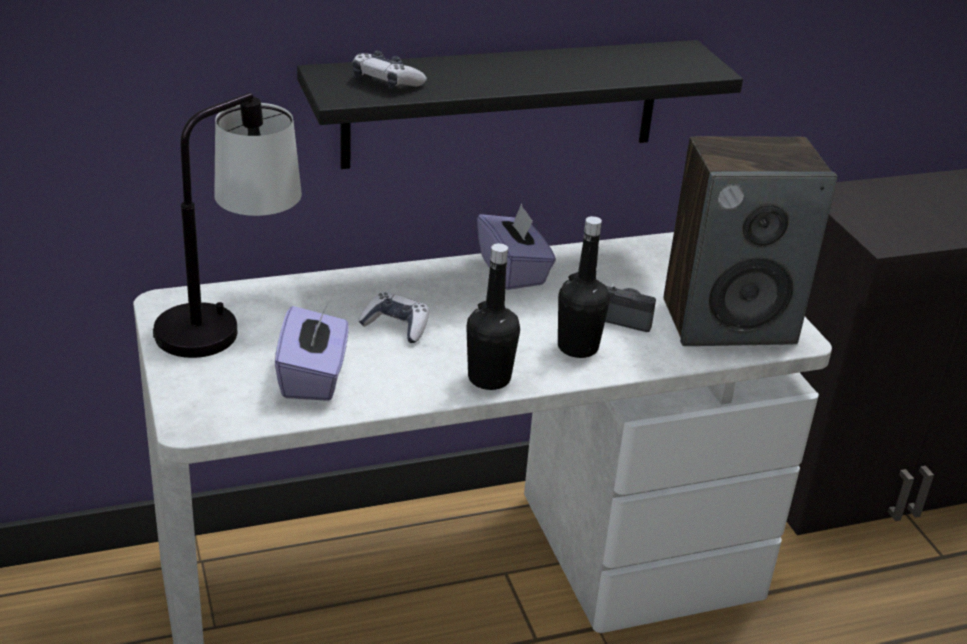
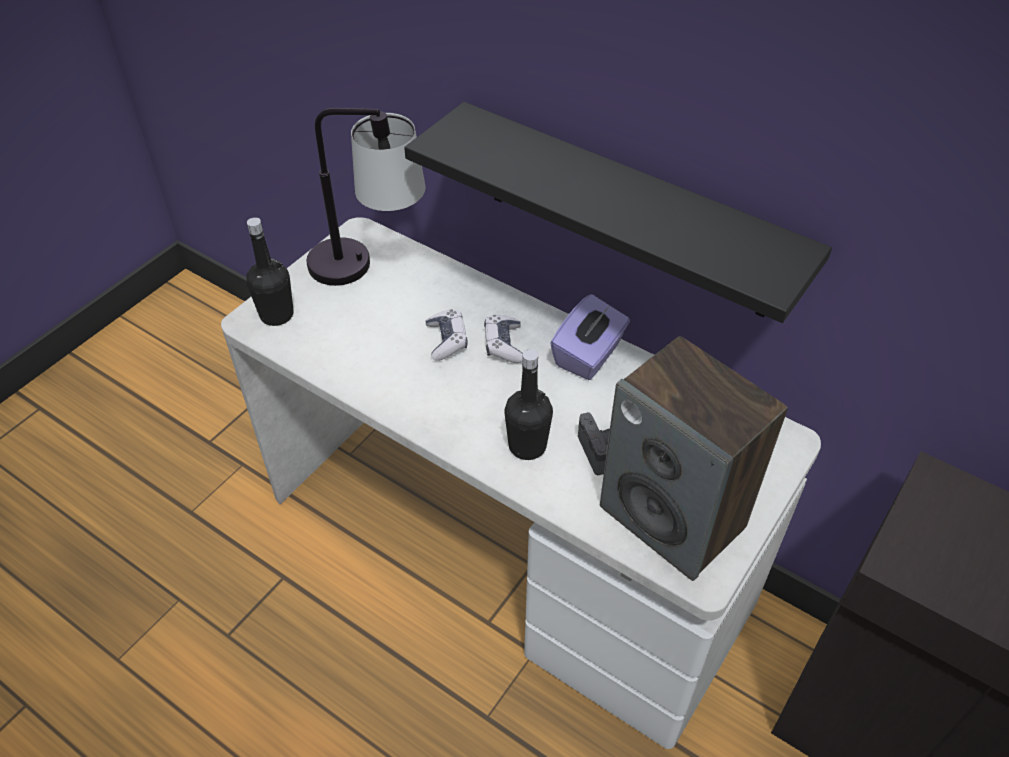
camera: 55 degrees right, 15 degrees up
(313, 377) = (347, 340): purple tissue box -> none
(386, 82) = (488, 147): game controller -> game controller (503, 345)
(489, 378) = (435, 421): black bottle -> black bottle (277, 315)

